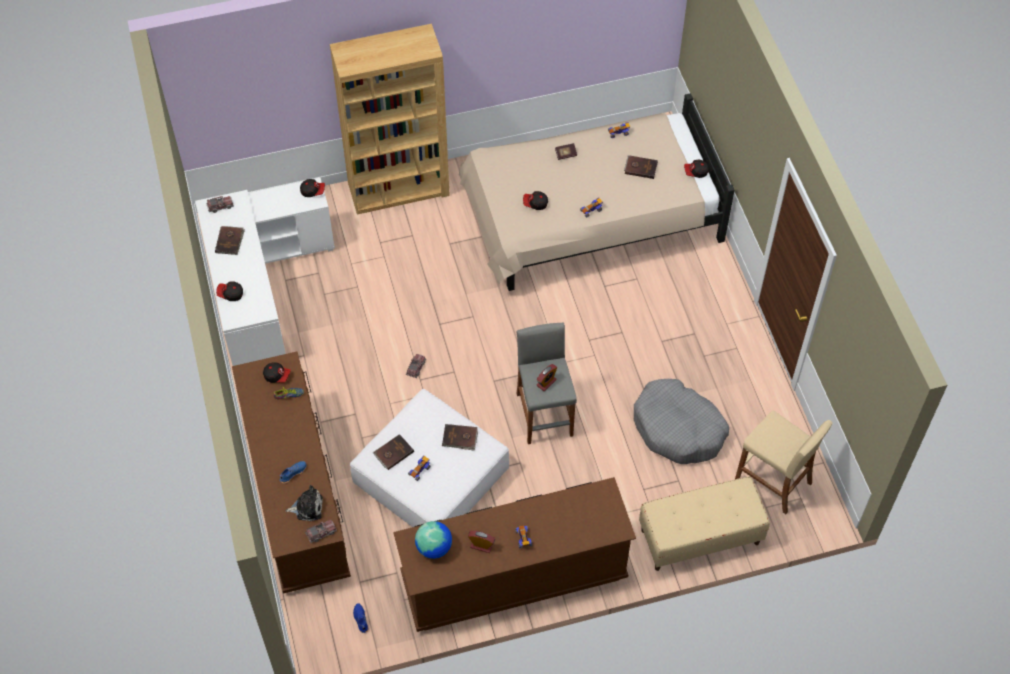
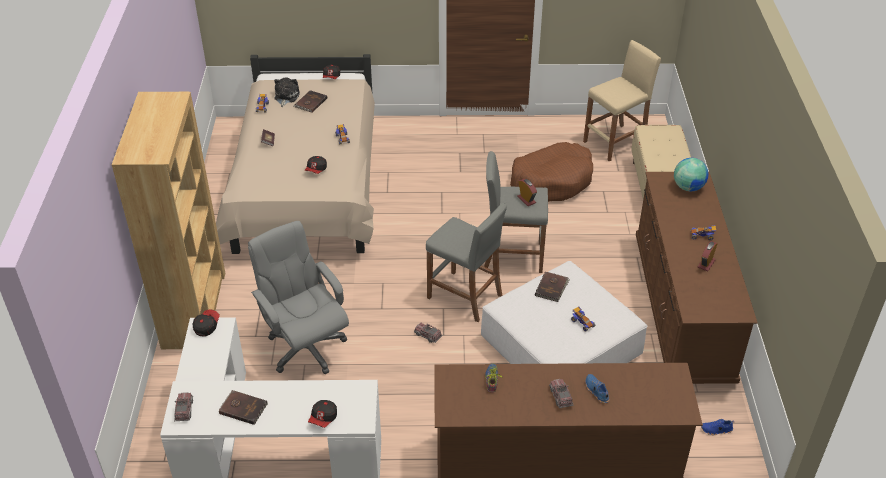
camera: 75 degrees left, 15 degrees down
(277, 376) = (462, 386): cap -> none
(307, 507) = (643, 385): plush toy -> plush toy (286, 97)
(321, 533) = (676, 378): toy truck -> toy truck (560, 396)
(377, 281) = (305, 347): none -> grey office chair
(393, 452) = (556, 339): brown book -> none
(434, 547) = (705, 296): globe -> globe (688, 187)
(474, 386) = (465, 297): none -> grey stool
(678, 428) = (552, 180): grey dog bed -> brown dog bed

